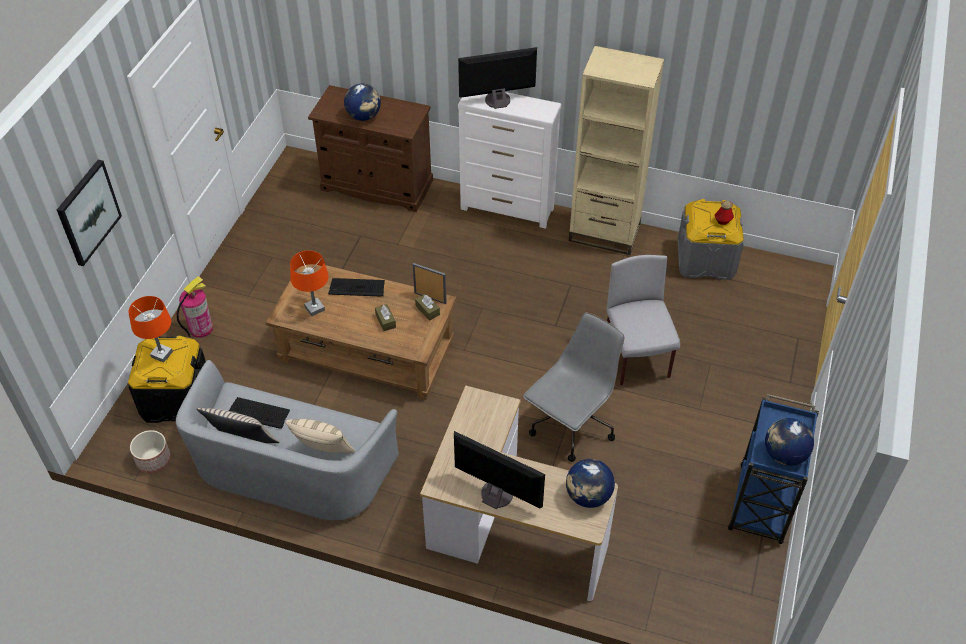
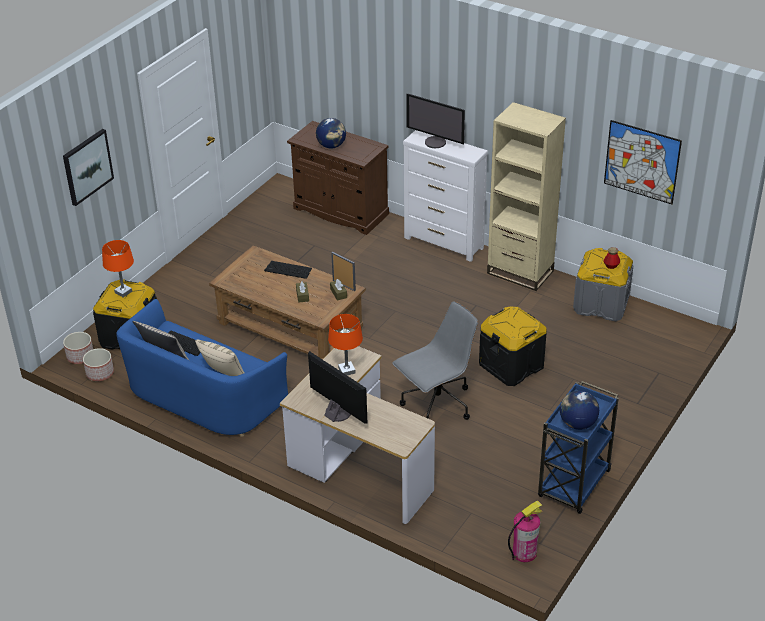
camera: 15 degrees right, 10 degrees down
(121, 439) = (80, 356): none -> planter
(201, 328) = (165, 291): fire extinguisher -> fire extinguisher (524, 552)
(291, 468) = (202, 396): grey sofa -> blue sofa
(315, 308) = (250, 279): orange table lamp -> orange table lamp (347, 370)
(497, 101) = (436, 142): monitor -> monitor turned 150 degrees counterclockwise
(588, 496) = (408, 425): globe -> none
(636, 357) = (511, 365): grey chair -> black storage box
(759, 101) = (642, 162): none -> picture

